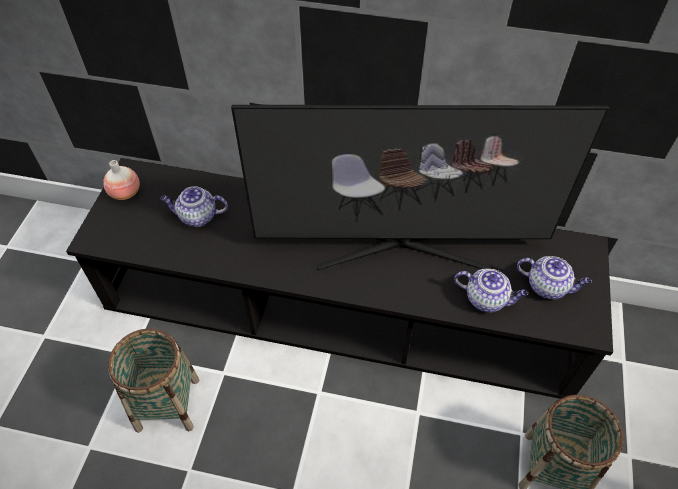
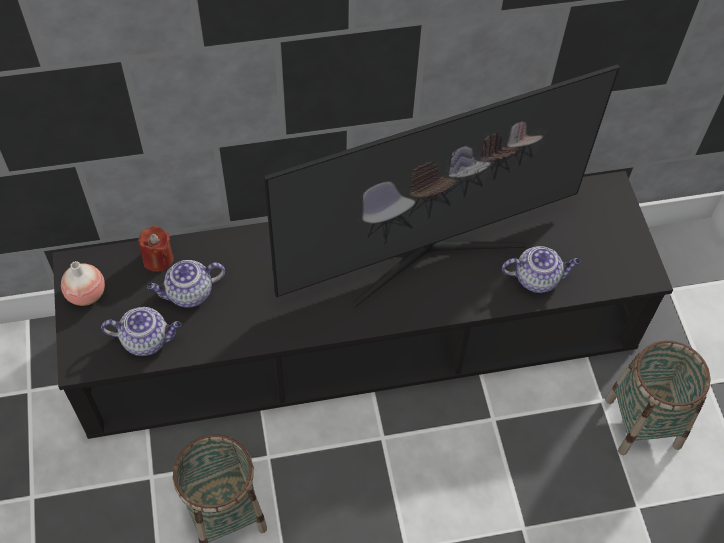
camera: 25 degrees left, 5 degrees up
(190, 185) = (158, 259): none -> red candle
(548, 286) = (589, 244): teapot -> teapot (147, 339)

